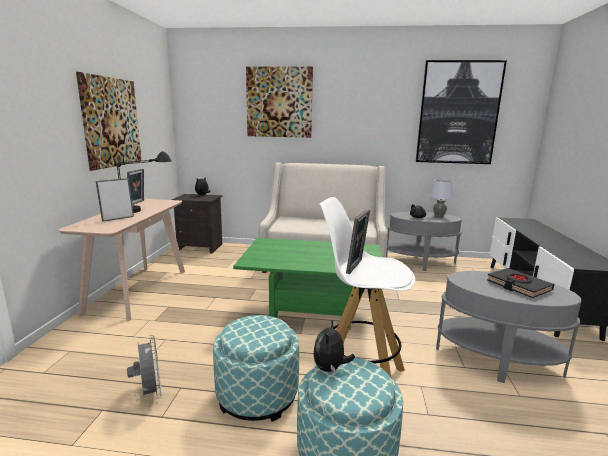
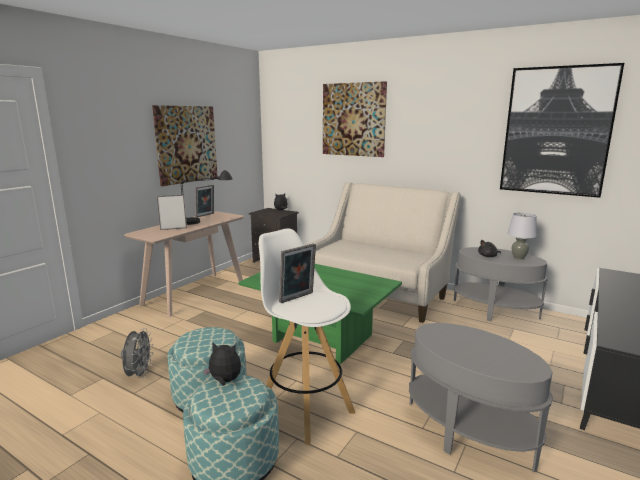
camera: 25 degrees right, 0 degrees up
(330, 368) = (224, 381): plush toy -> plush toy turned 60 degrees clockwise
(518, 286) = (488, 350): black book -> none

